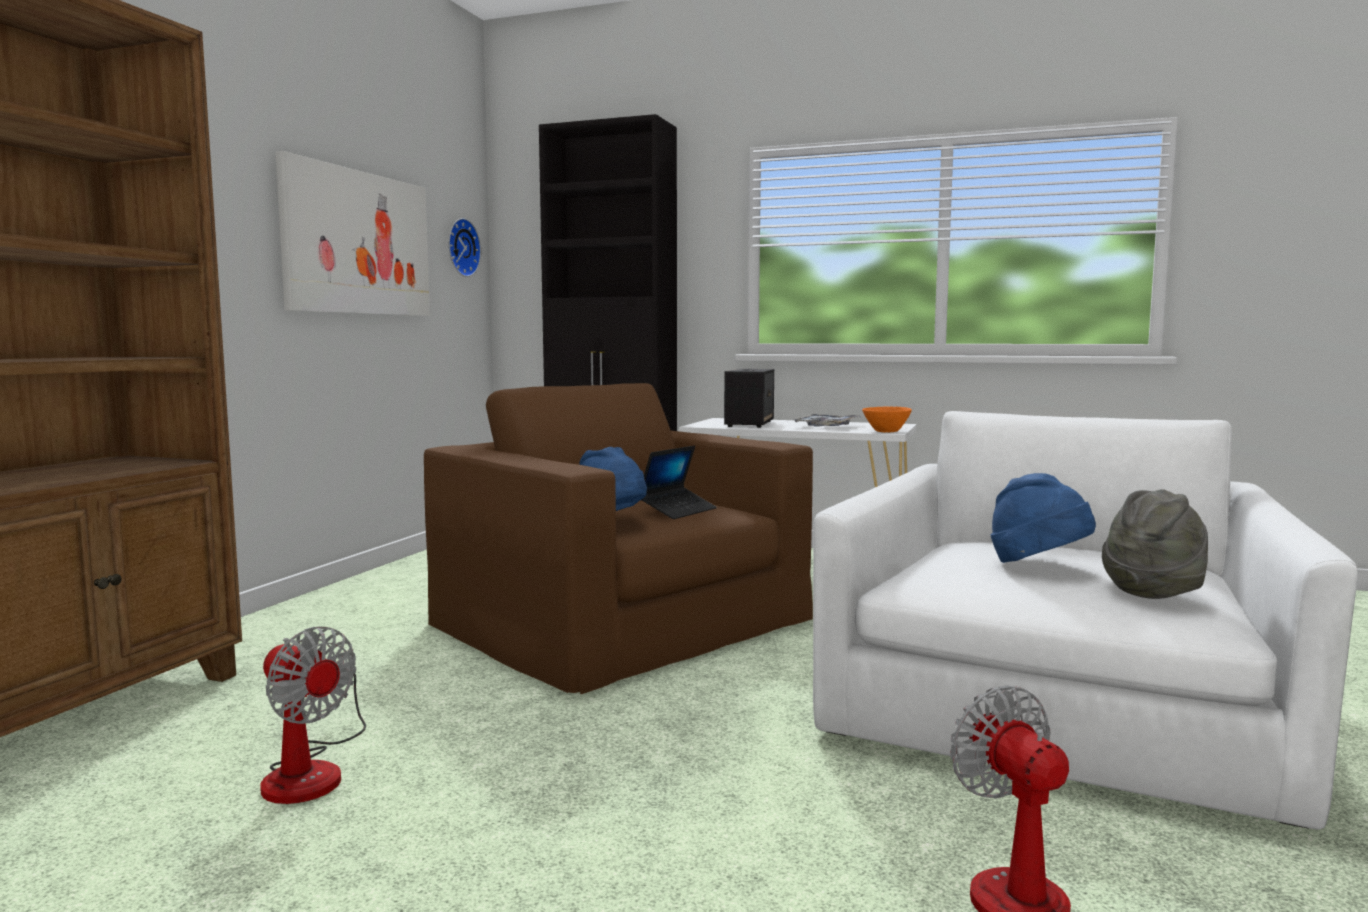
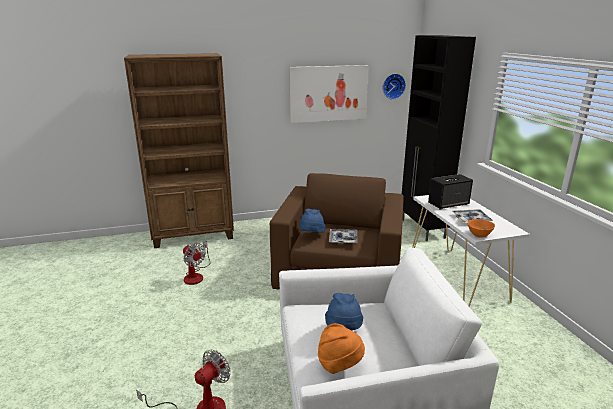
camera: 55 degrees right, 15 degrees up
(312, 770) = (196, 275): fan -> fan turned 45 degrees counterclockwise
(677, 511) = (343, 239): laptop -> tray
(1154, 589) = (339, 364): grey hat -> orange hat

